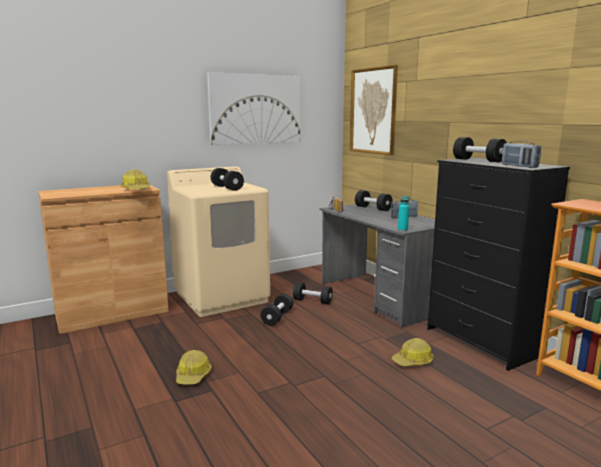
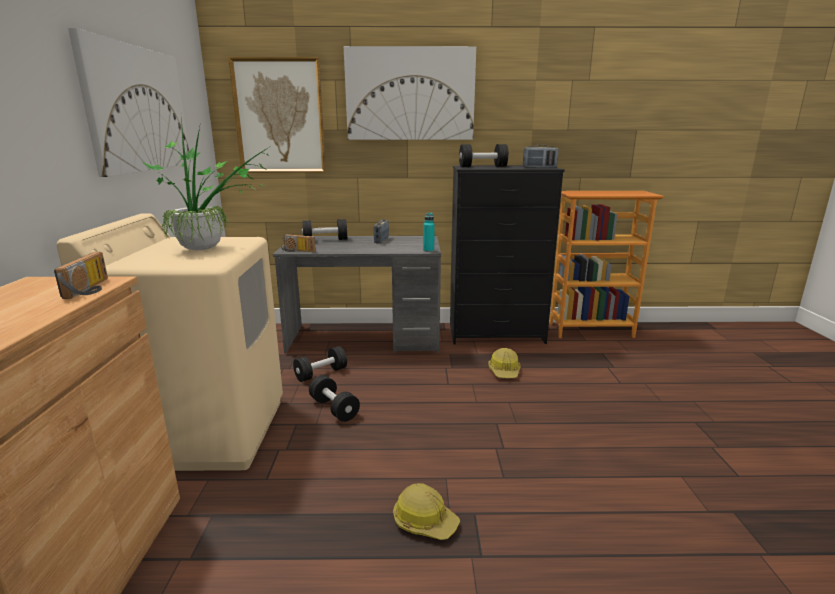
camera: 60 degrees left, 5 degrees up
(136, 189) = (91, 289): hard hat -> radio
(227, 188) = (211, 248): black dumbbell -> potted plant
(452, 90) = (410, 94): none -> picture

